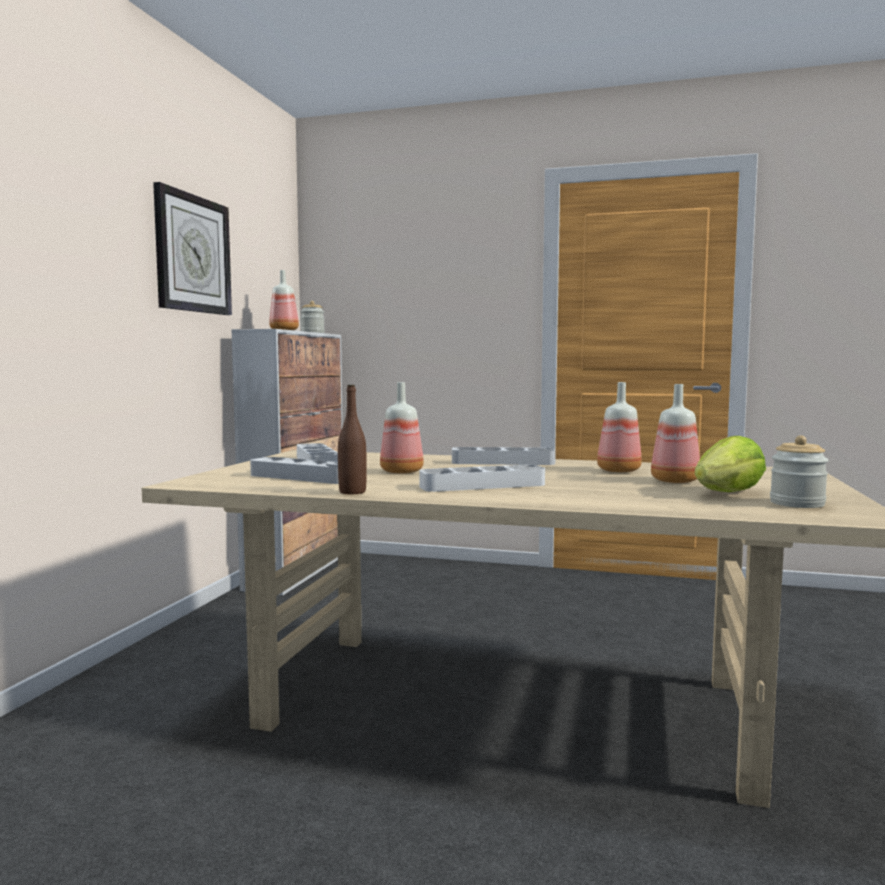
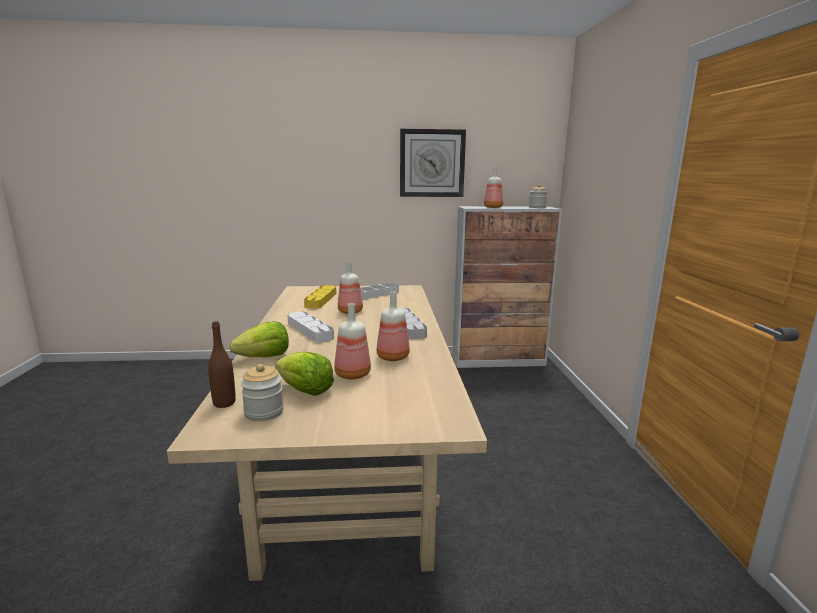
camera: 70 degrees right, 10 degrees up
(303, 477) = (321, 300): grey tray -> yellow tray
(352, 492) = (281, 312): brown bottle -> brown bottle (224, 403)
(600, 501) = (264, 357): none -> lettuce

